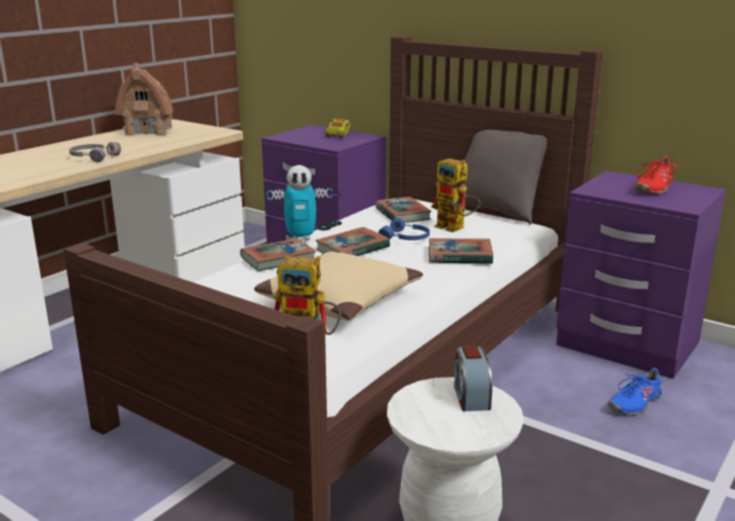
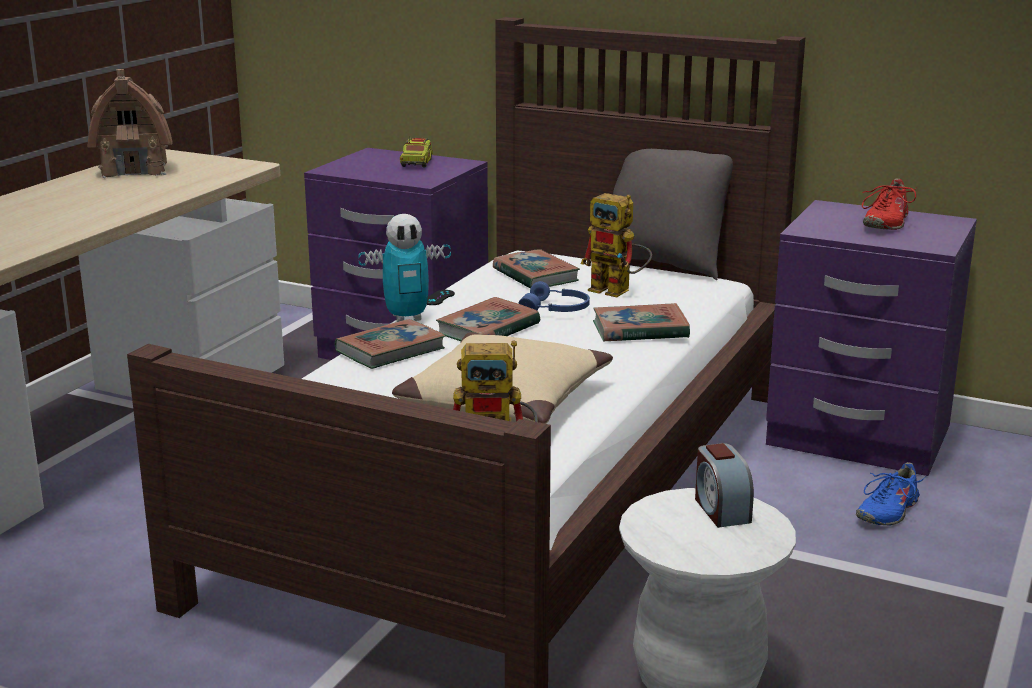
camera: 10 degrees left, 0 degrees up
(93, 157) = (82, 216): grey headphones -> none

